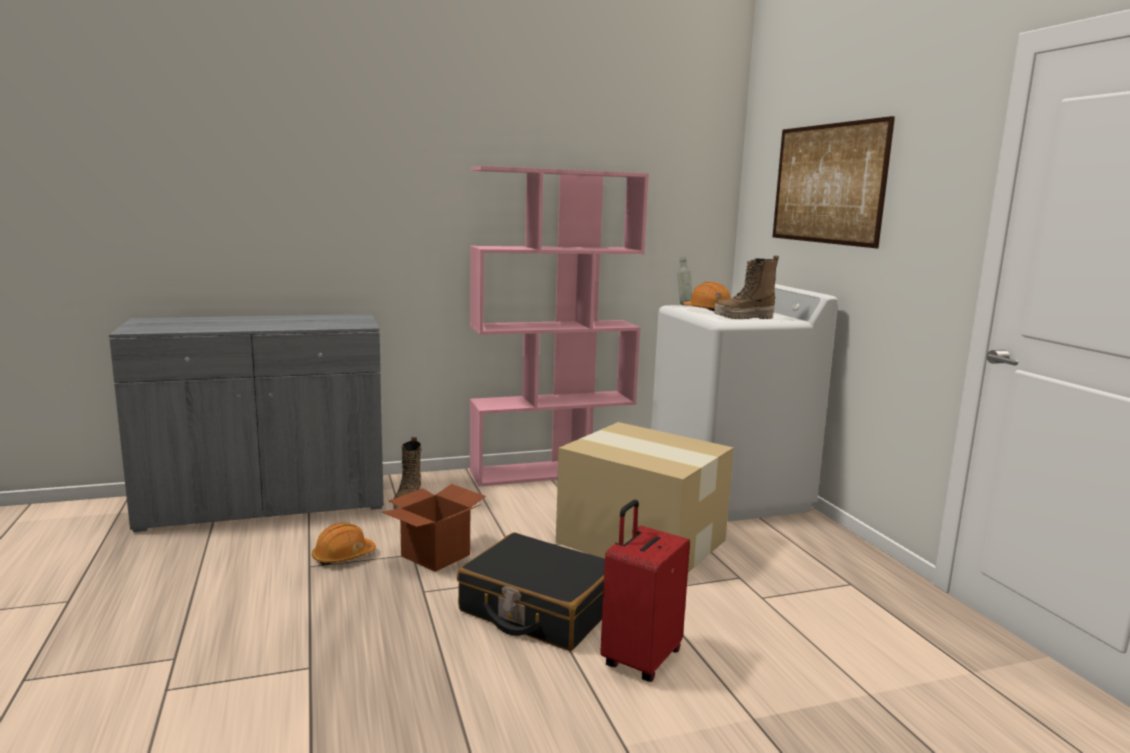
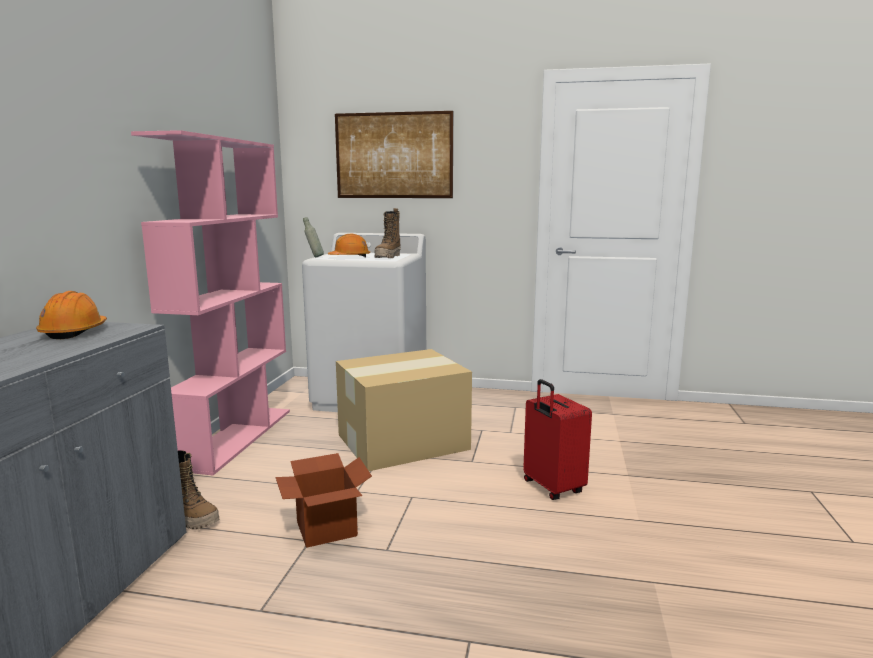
camera: 60 degrees left, 0 degrees up
(343, 556) = (265, 583): orange hard hat -> orange hard hat (74, 332)
(538, 609) = (462, 505): black suitcase -> none

